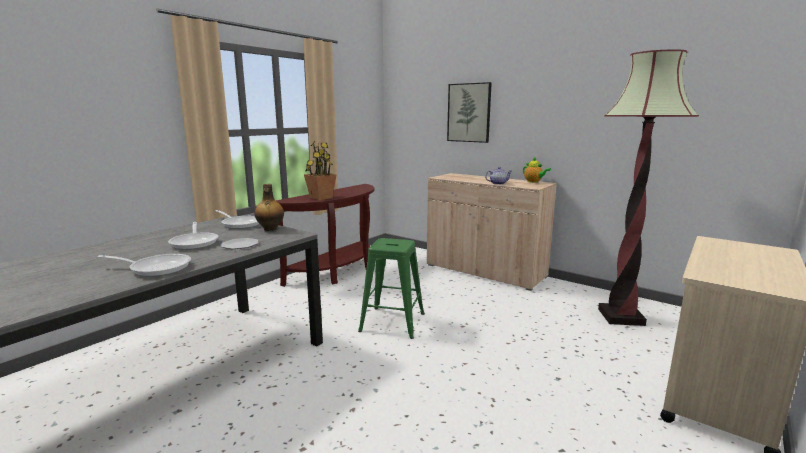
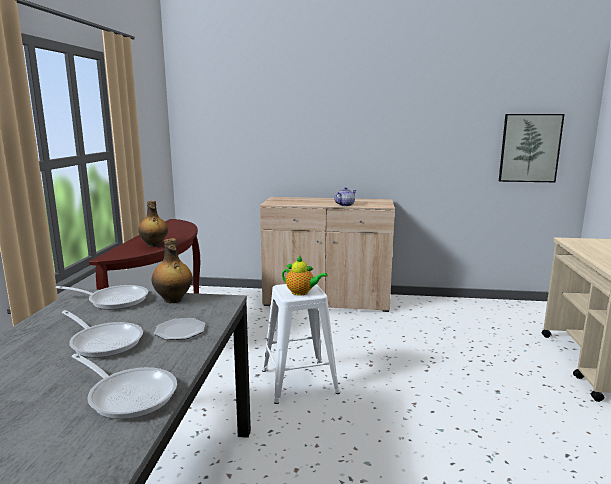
camera: 30 degrees left, 0 degrees up
(156, 268) = (129, 395): frying pan -> frying pan turned 60 degrees clockwise
(321, 198) = (154, 245): potted plant -> bottle
(393, 322) = (300, 380): green stool -> white stool
(469, 113) = (289, 128): picture -> picture (529, 148)
(534, 182) = (372, 200): teapot -> teapot (302, 293)
(620, 317) = (479, 319): floor lamp -> none

